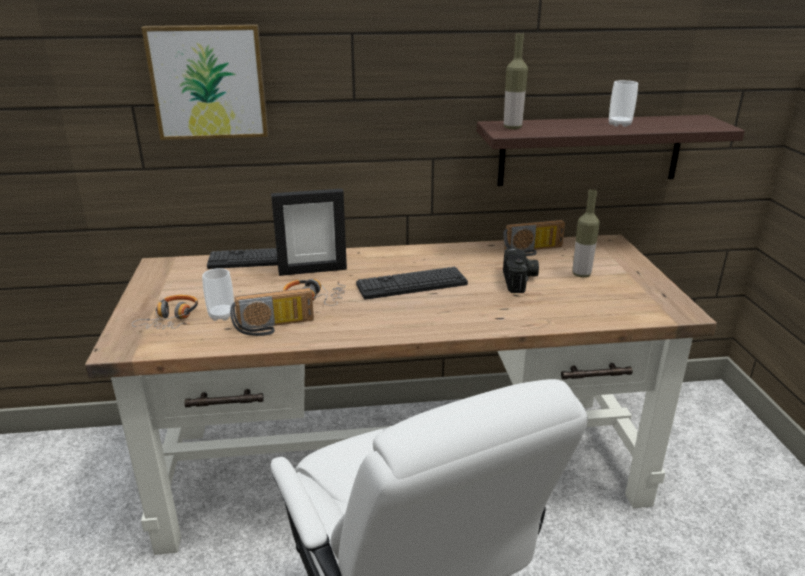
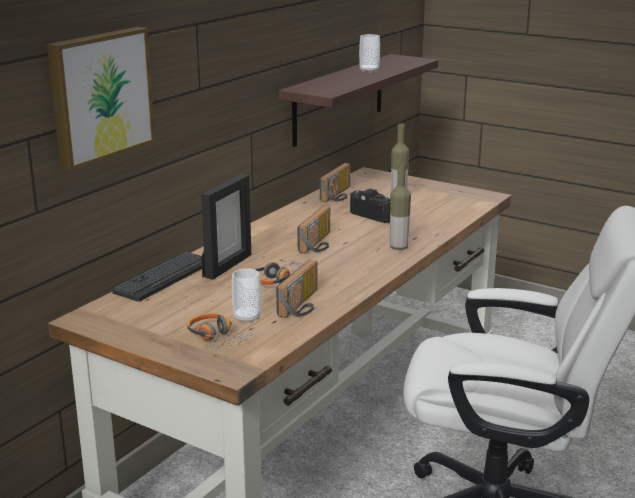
camera: 50 degrees left, 5 degrees down
(412, 284) = (319, 244): keyboard -> radio
(512, 127) = (318, 88): bottle -> bottle (398, 247)

